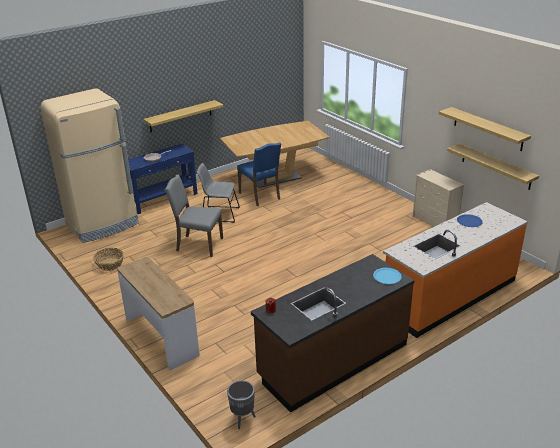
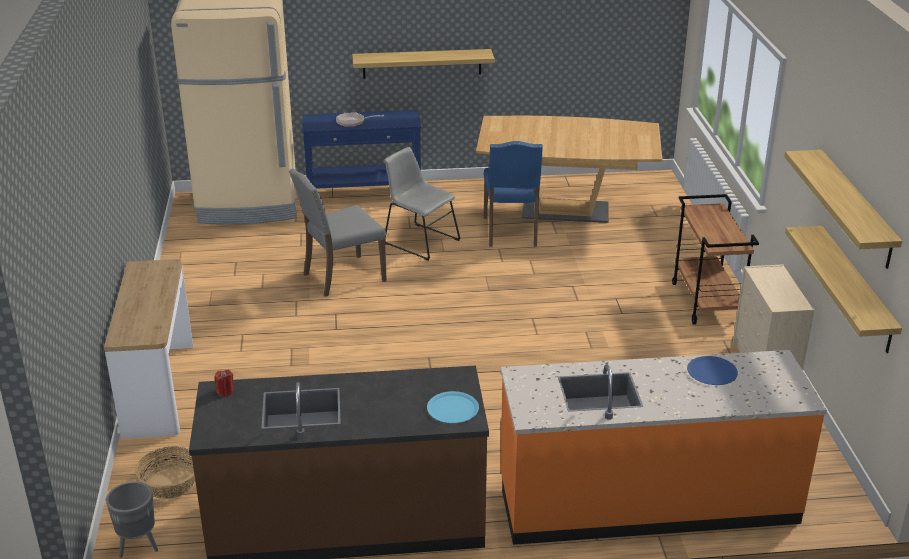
camera: 30 degrees right, 0 degrees up
(110, 264) = (200, 265): basket -> basket (170, 483)
(198, 245) = (341, 277): grey chair -> grey chair turned 75 degrees counterclockwise
(382, 201) = (707, 302): none -> brown cart

